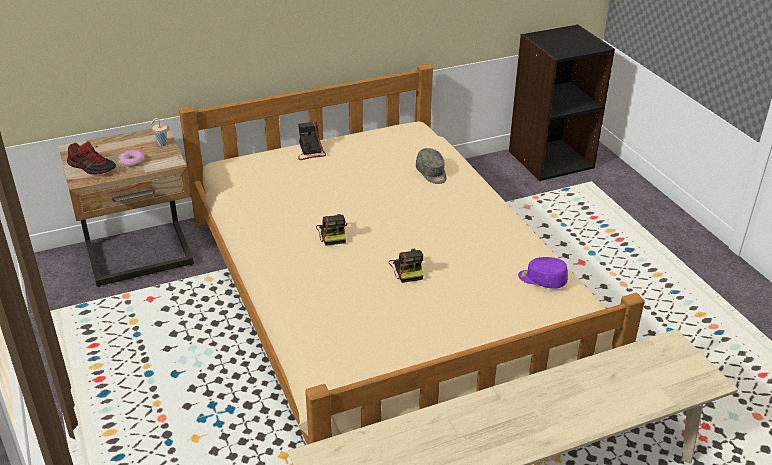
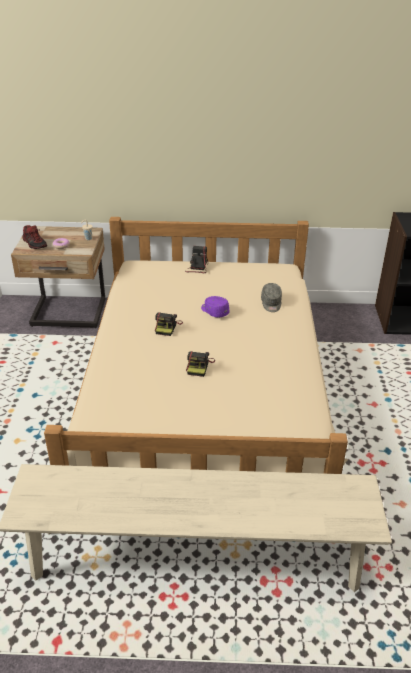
camera: 25 degrees right, 0 degrees up
(542, 280) = (293, 403): purple cap -> purple cap (214, 311)

